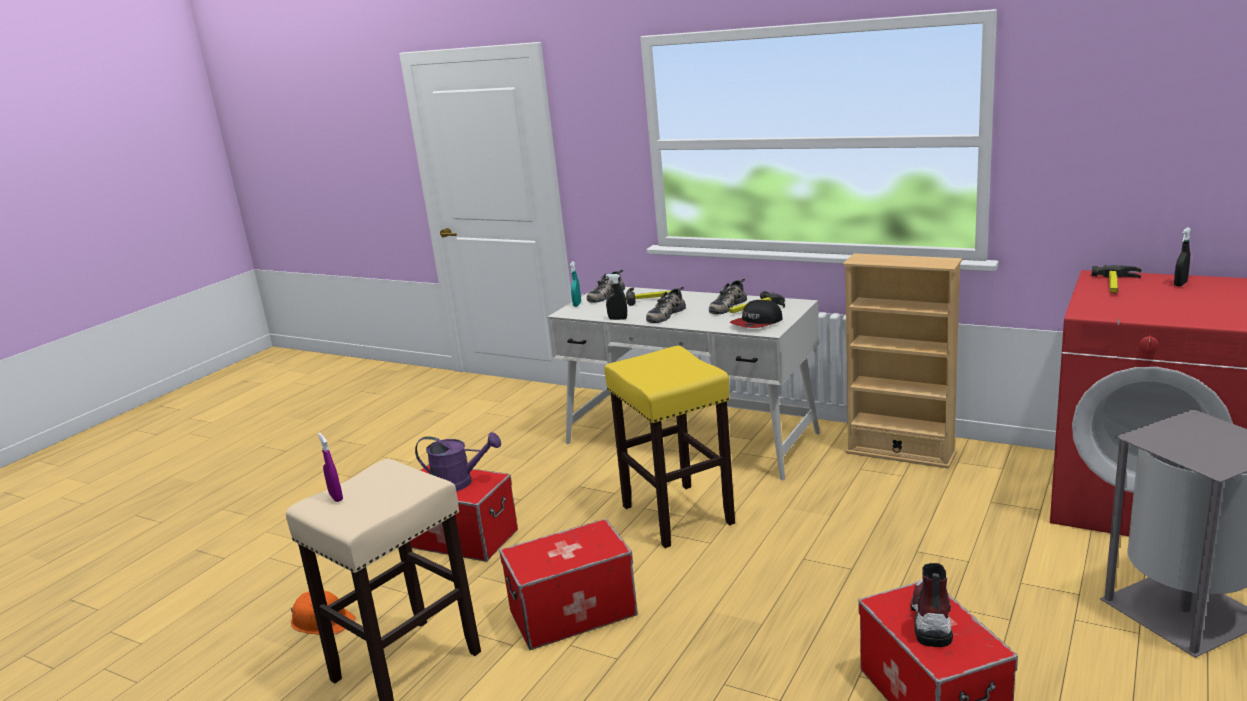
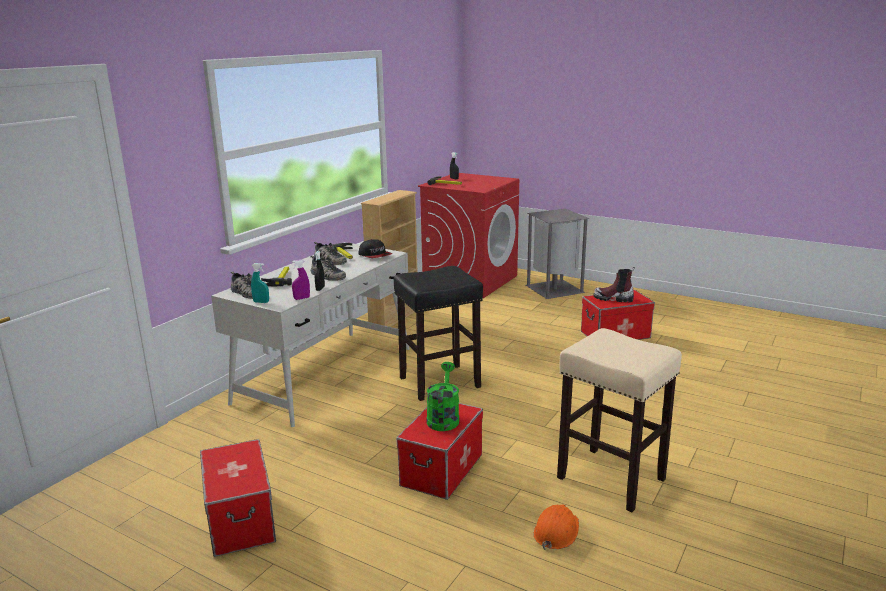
camera: 90 degrees left, 0 degrees up
(336, 497) = (627, 360): purple spray bottle -> purple spray bottle (301, 298)
(460, 483) = (443, 418): purple watering can -> green watering can
(573, 613) = (551, 417): storage box -> storage box (241, 520)
(676, 514) = (439, 382): yellow stool -> black stool

